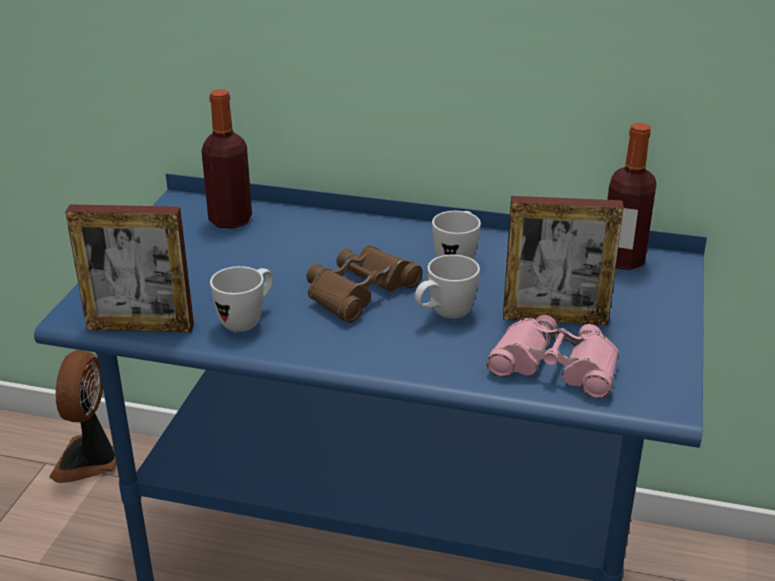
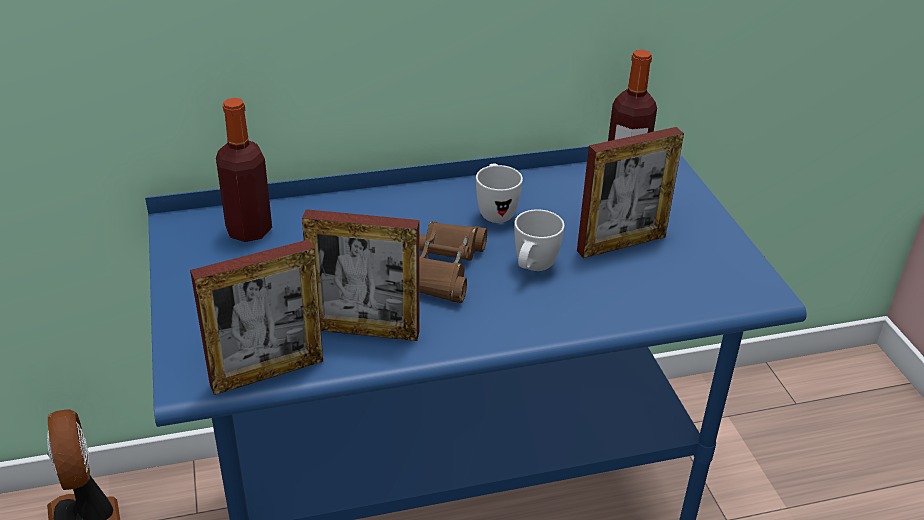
camera: 30 degrees left, 5 degrees up
(247, 320) = (365, 330): white mug -> picture frame
(555, 366) = (659, 287): pink binoculars -> none

